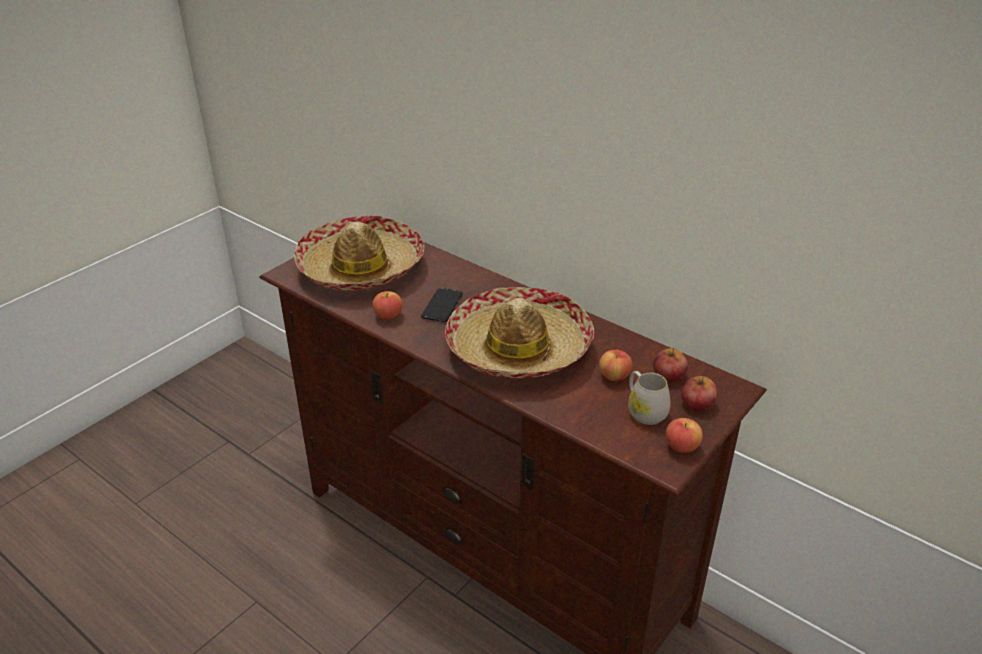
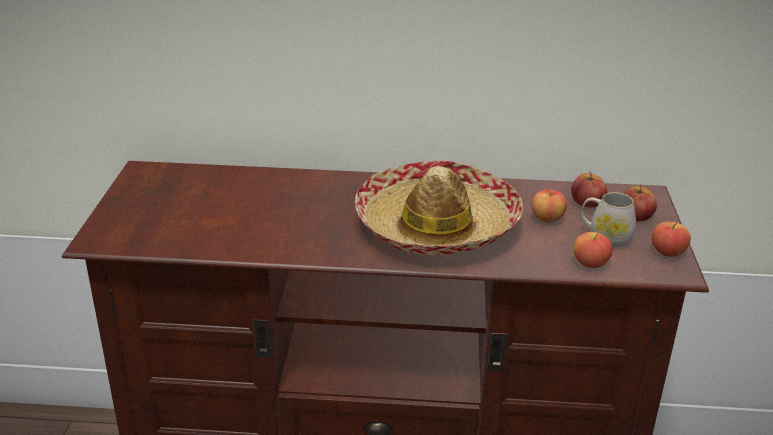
camera: 35 degrees left, 5 degrees down
(361, 267) = (181, 208): hat -> none
(388, 316) = (270, 242): apple -> apple (590, 263)
(442, 306) = (316, 215): phone -> none

